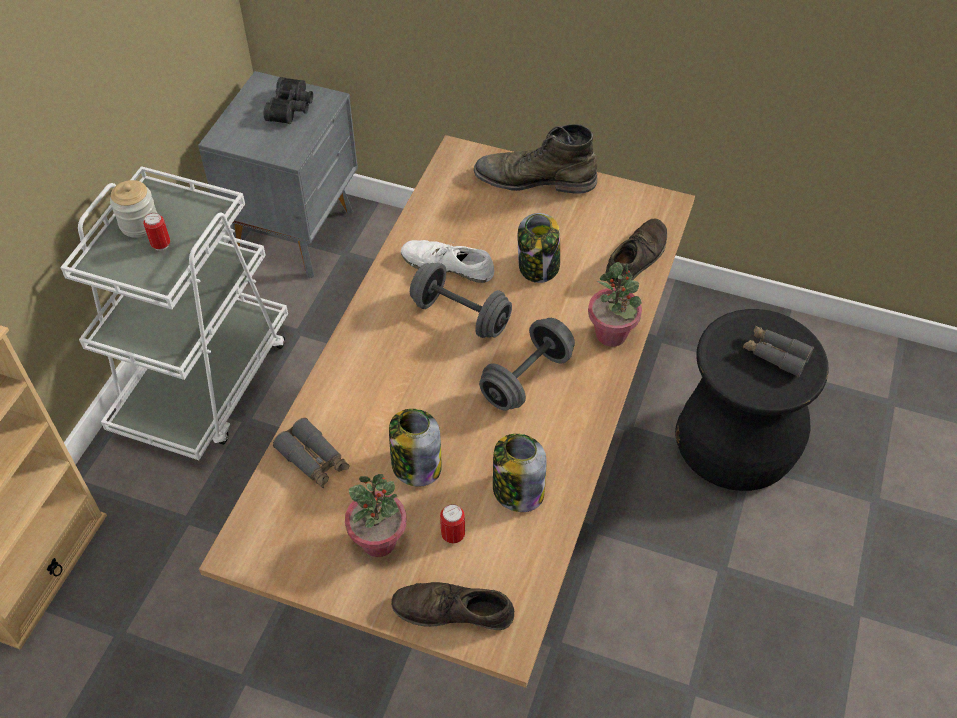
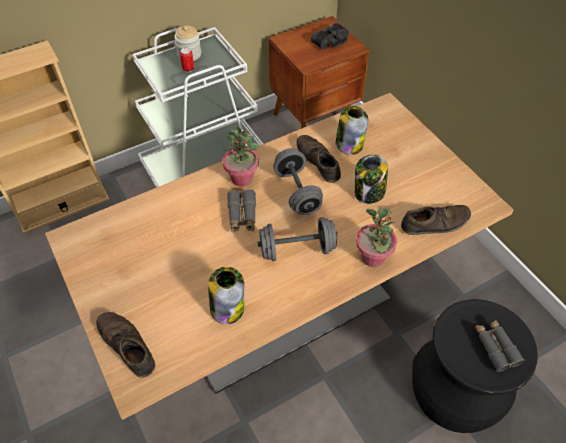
camera: 40 degrees right, 0 degrees up
(295, 231) = (314, 119): grey nightstand -> brown nightstand
(313, 459) = (147, 217): grey binoculars -> grey binoculars (242, 216)
(379, 540) = (132, 280): potted plant -> potted plant (242, 178)
(415, 465) = (191, 255): jar -> jar (349, 144)
(447, 265) = (318, 161): white shoe -> brown shoe
(453, 535) = (170, 305): can -> none
(535, 179) = (417, 143): green boot -> none

